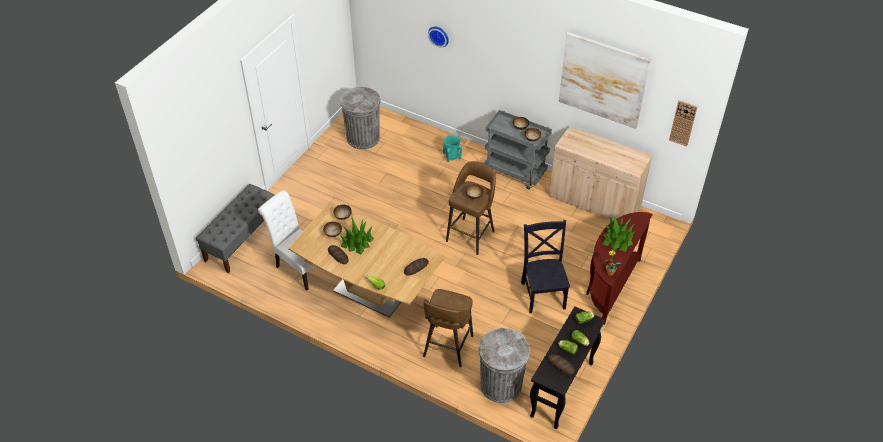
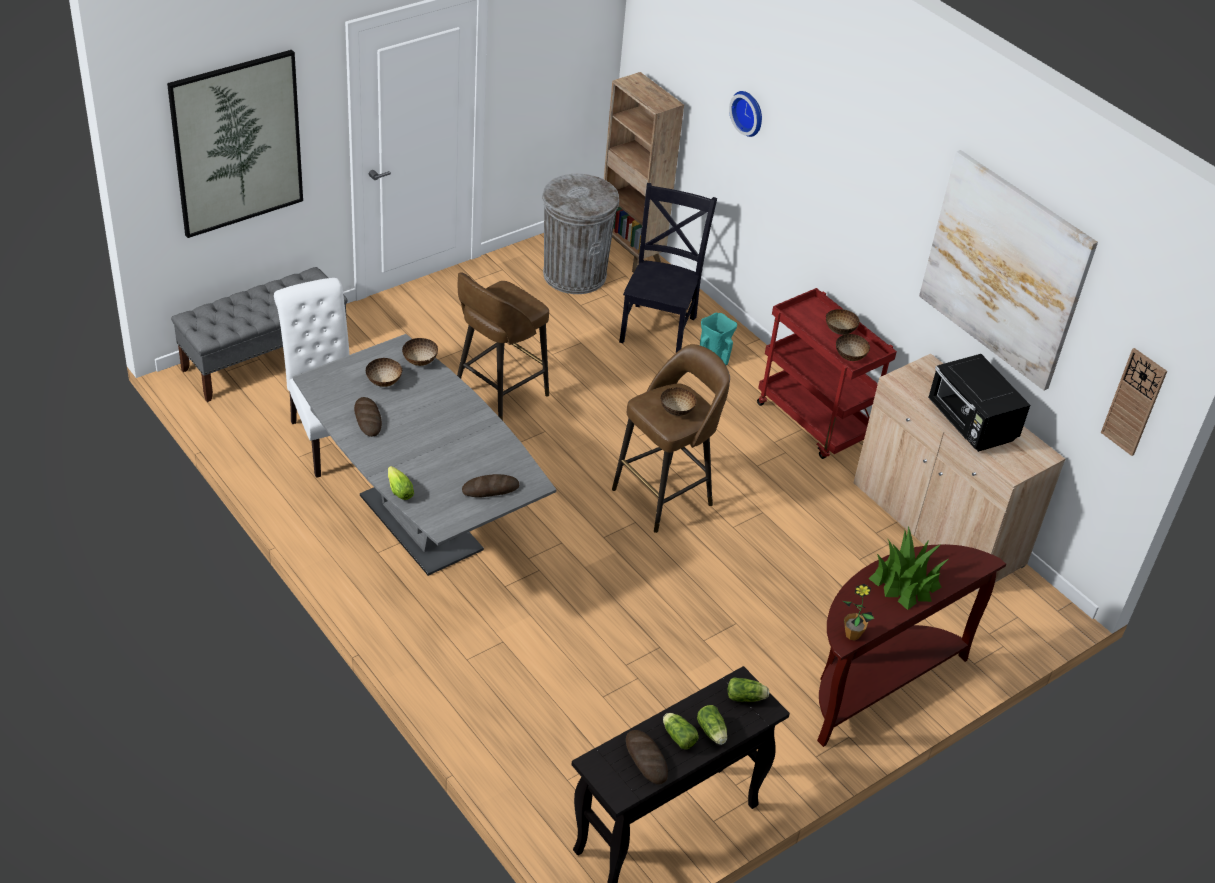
camera: 20 degrees right, 5 degrees down
(207, 140) = (237, 143): none -> picture
(357, 242) = (416, 409): potted plant -> none
(369, 293) = (420, 523): brown dining table -> grey dining table
(382, 116) = (631, 253): none -> brown bookcase
(447, 347) = (498, 667): brown stool -> brown stool (498, 395)
(501, 385) = (554, 772): grey trash can -> none
(515, 172) = (815, 423): grey cart -> red cart
(543, 293) = (737, 645): black chair -> black chair (659, 327)
(605, 154) = (971, 424): none -> black microwave

